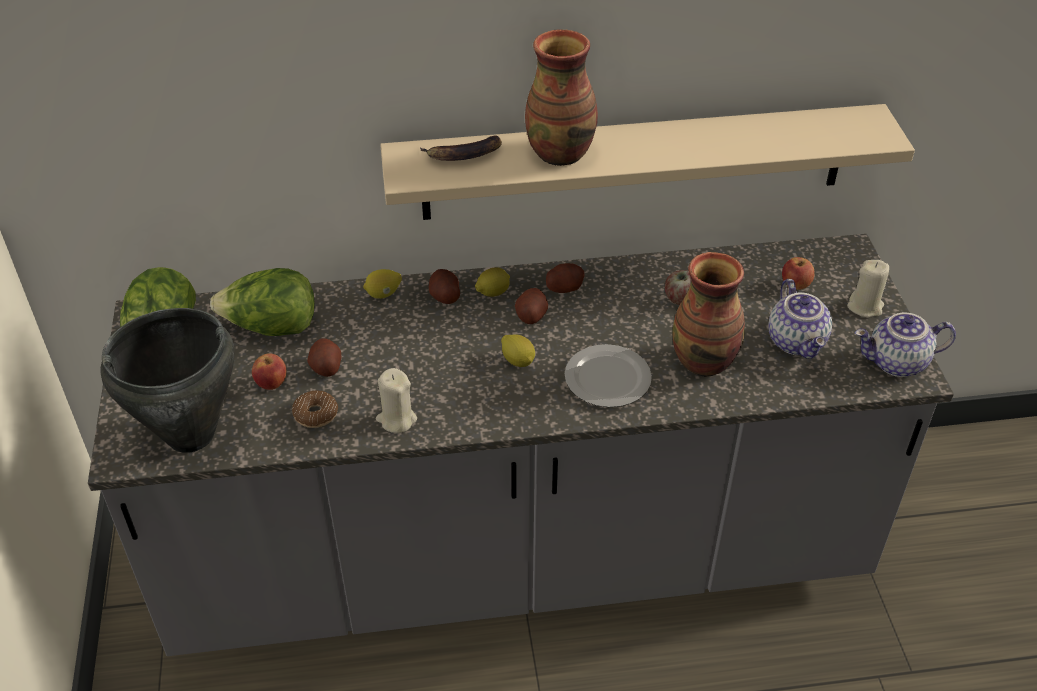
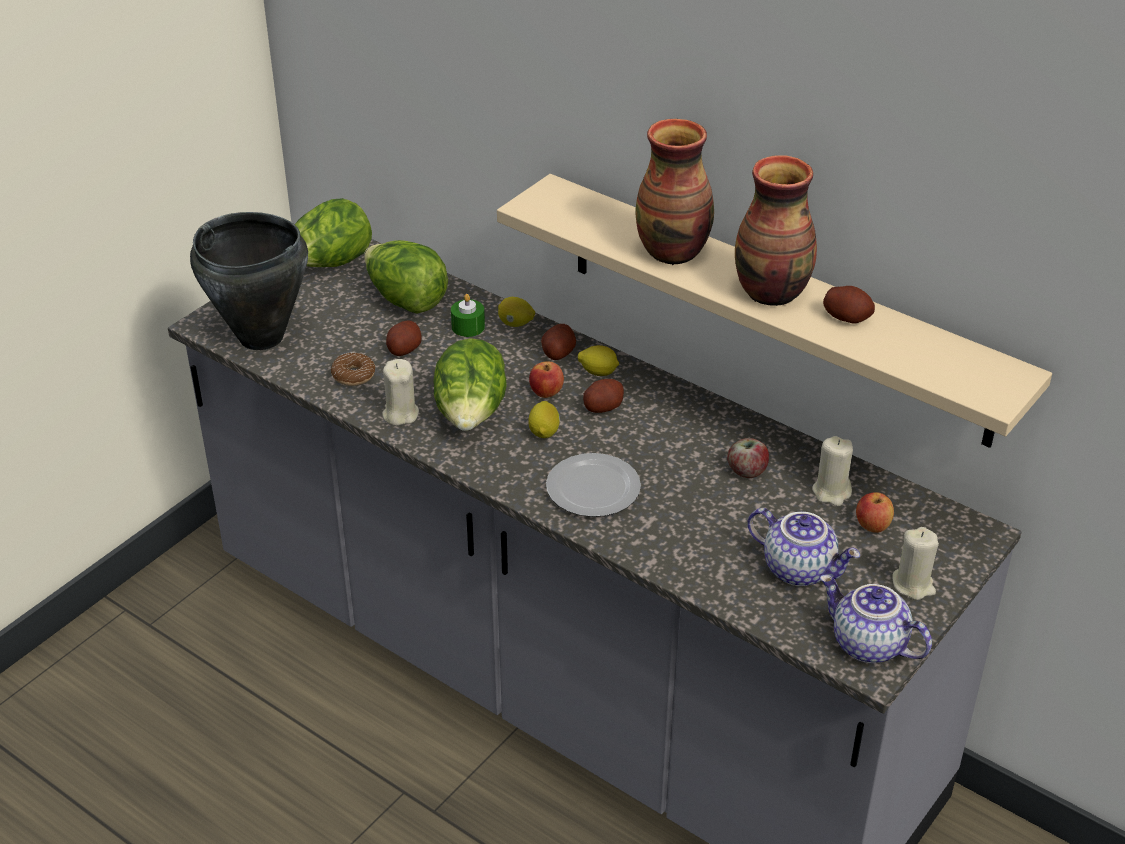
camera: 45 degrees right, 5 degrees down
(272, 383) = (354, 337): apple -> apple (546, 393)
(351, 318) = (468, 327): none -> green candle
(451, 384) = (471, 416): none -> lettuce
(463, 155) = (595, 213): banana -> none
(564, 287) = (661, 403): potato -> potato (847, 317)
(705, 361) = (693, 529): vase -> vase (773, 293)
(744, 278) = (832, 492): none -> beige candle
(798, 342) = (800, 569): teapot -> teapot turned 90 degrees counterclockwise

